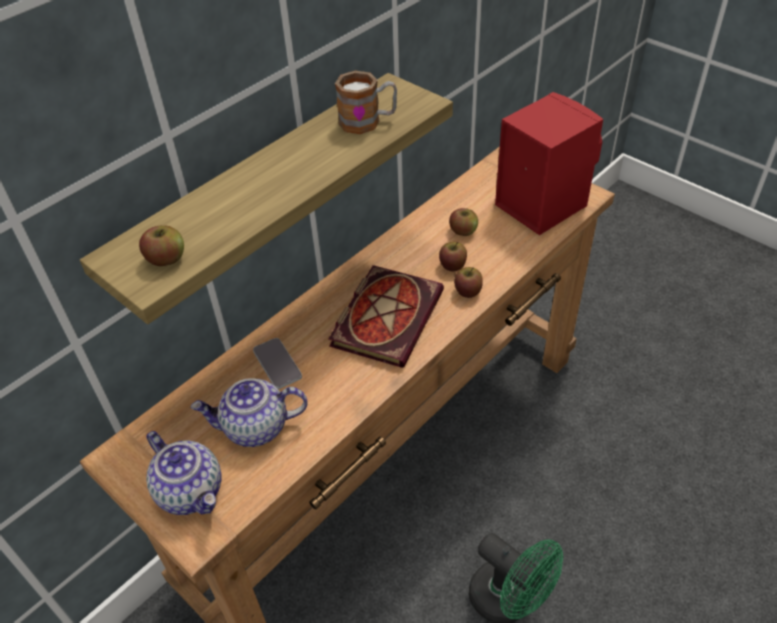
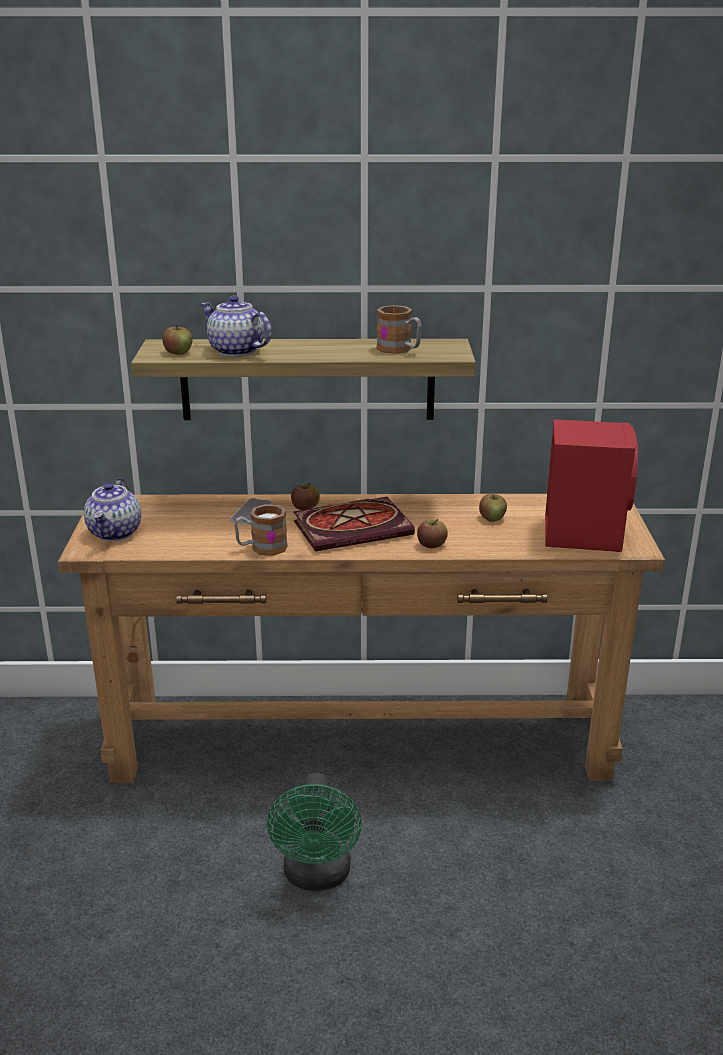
camera: 45 degrees right, 20 degrees down
(255, 428) = (189, 529): teapot -> teapot (235, 351)
(353, 398) = (261, 548): none -> mug
(452, 265) = (448, 529): apple -> apple (305, 507)

